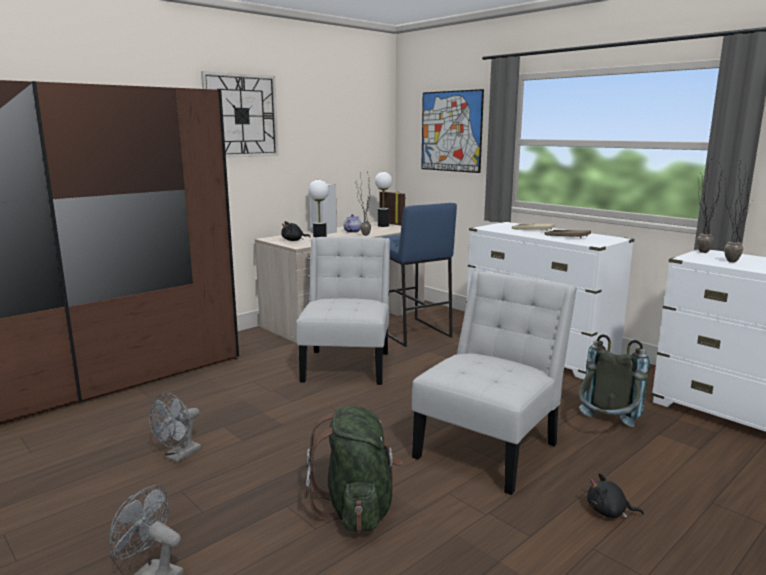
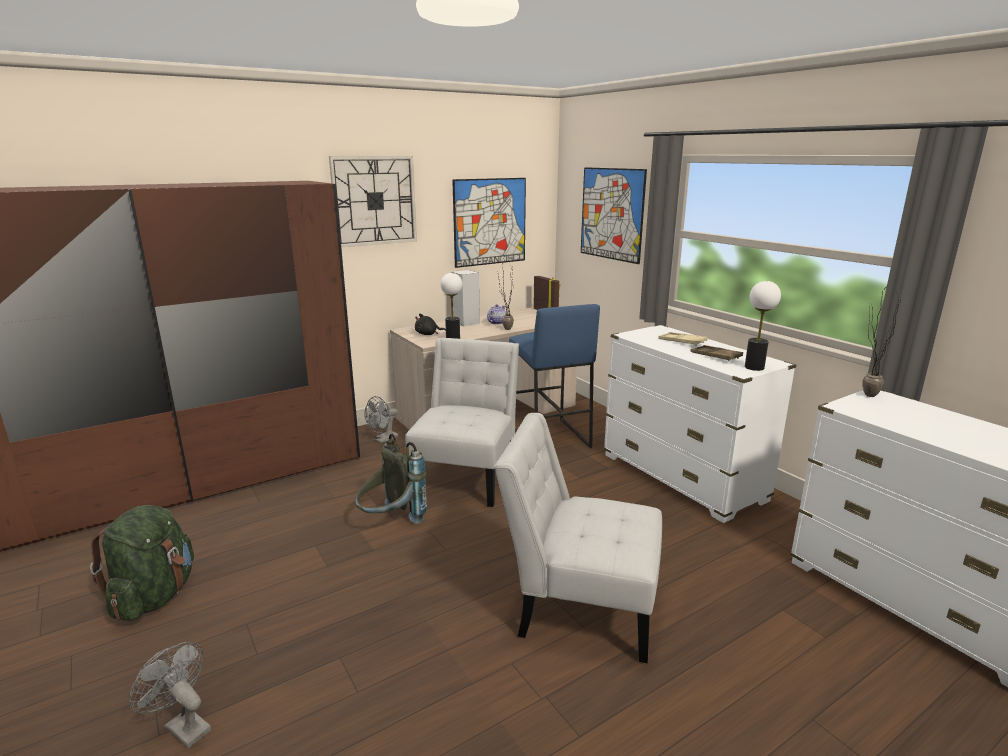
camera: 10 degrees right, 5 degrees up
(179, 456) = (260, 579): grey fan -> grey fan (383, 440)
(340, 141) = (490, 222): none -> picture
(357, 508) = (408, 671): green backpack -> green backpack (155, 596)
(383, 226) = (535, 315): table lamp -> table lamp (754, 367)
(490, 447) = (579, 606): white chair -> white chair turned 120 degrees counterclockwise
(606, 428) = (722, 594): grey backpack -> grey backpack (391, 522)
(609, 512) = (682, 715): black plush toy -> none
(727, 260) = (891, 414): potted plant -> none

